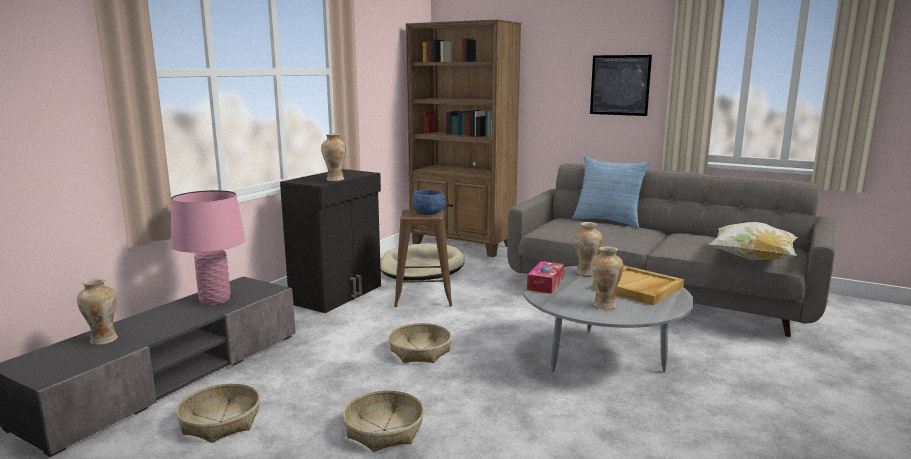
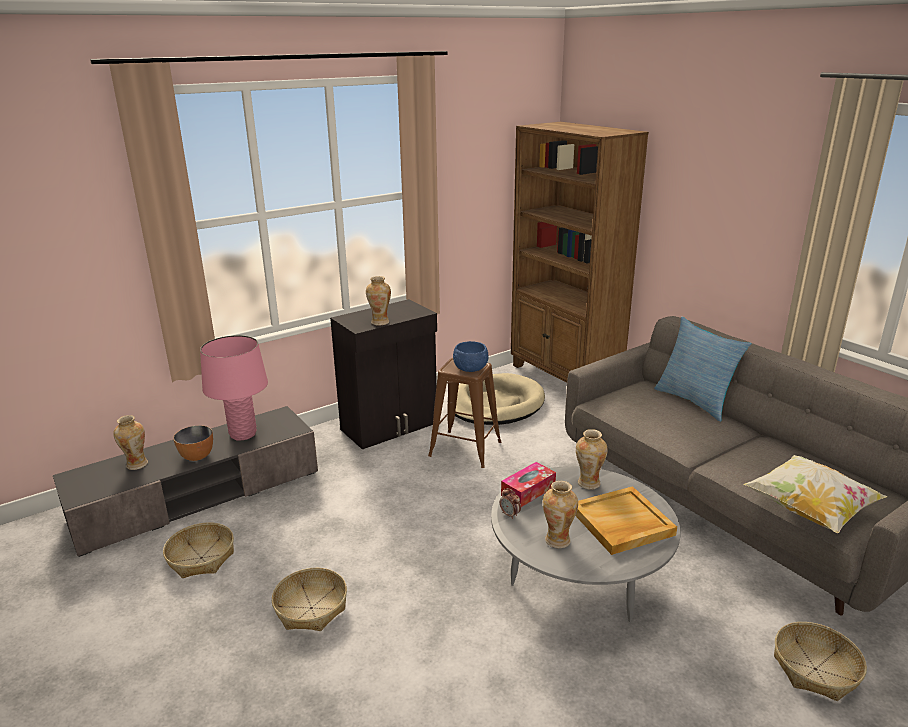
camera: 25 degrees right, 10 degrees up
(177, 322) = (197, 456): none -> bowl
(420, 351) = (408, 521): basket -> basket (815, 669)
(548, 299) = (510, 515): none -> alarm clock
(620, 85) = (751, 229): picture -> none

